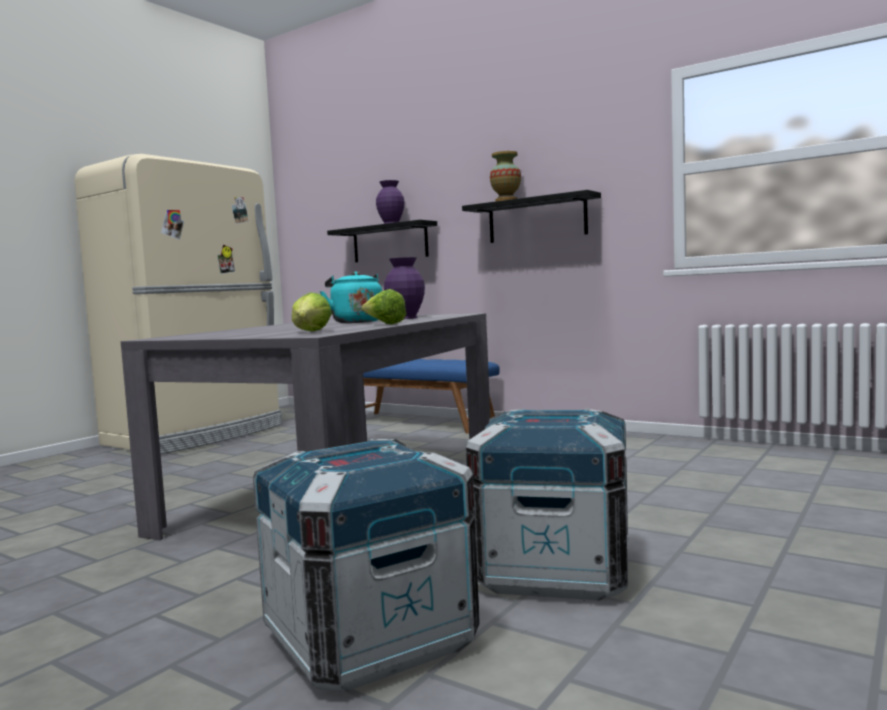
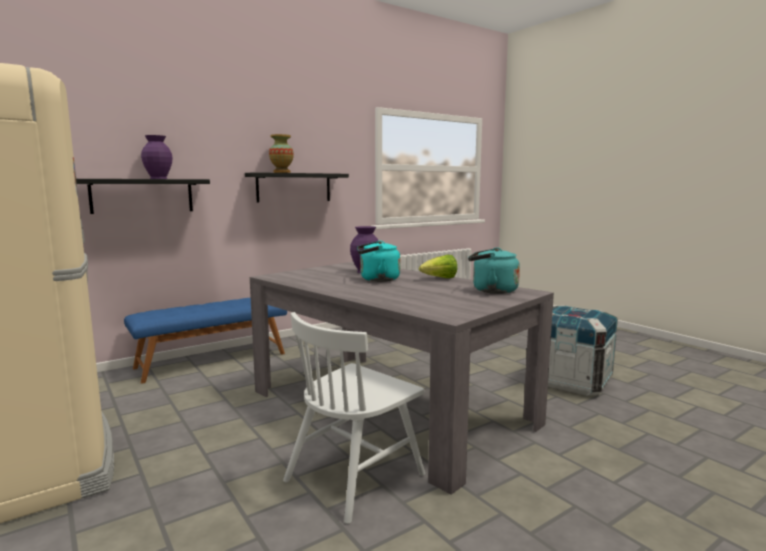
camera: 70 degrees left, 5 degrees up
(176, 502) = (355, 477): none -> white chair
(310, 332) = (491, 290): lettuce -> turquoise kettle
(370, 639) = (644, 426): crate -> none

